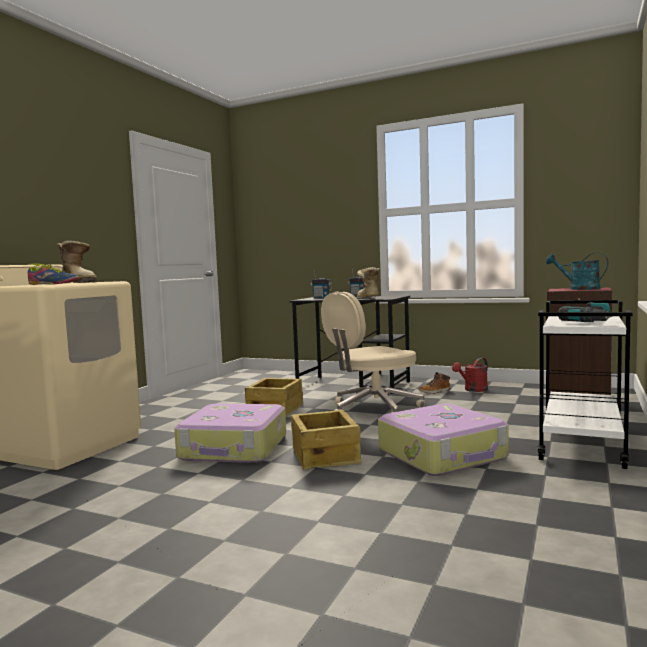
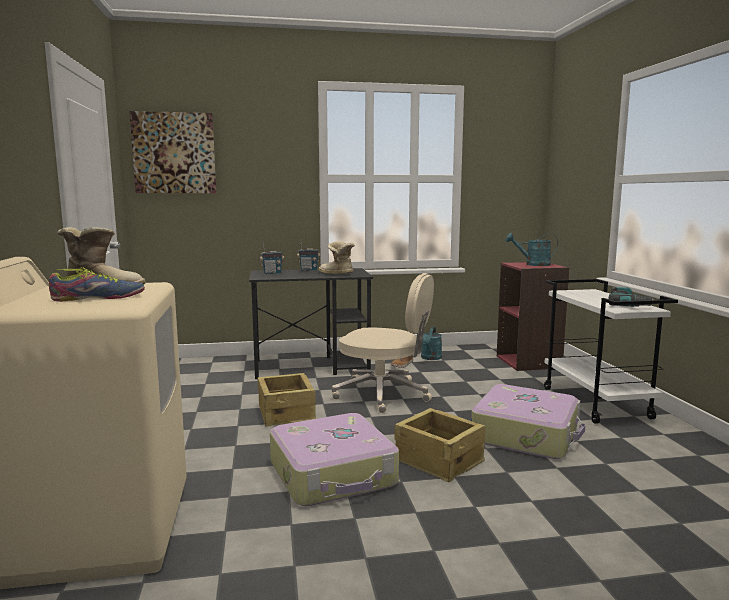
camera: 35 degrees left, 5 degrees up
(268, 203) = (174, 153): none -> picture
(373, 409) = (384, 394): beige office chair -> beige office chair turned 90 degrees counterclockwise
(473, 390) = (430, 358): red watering can -> turquoise watering can

